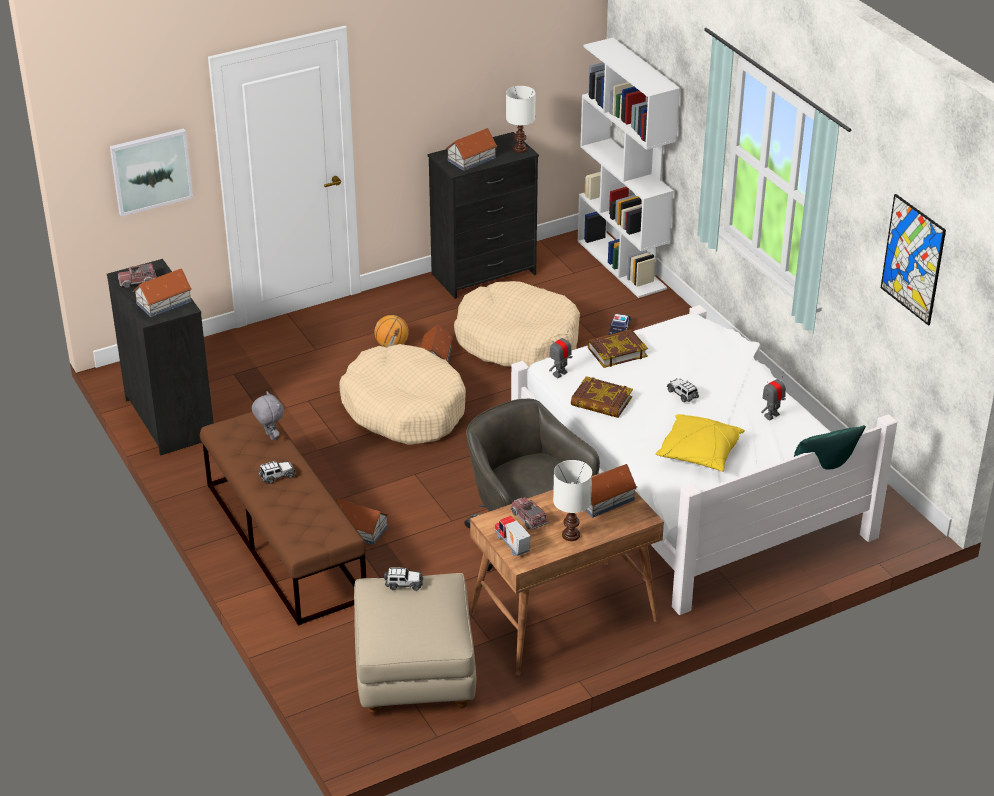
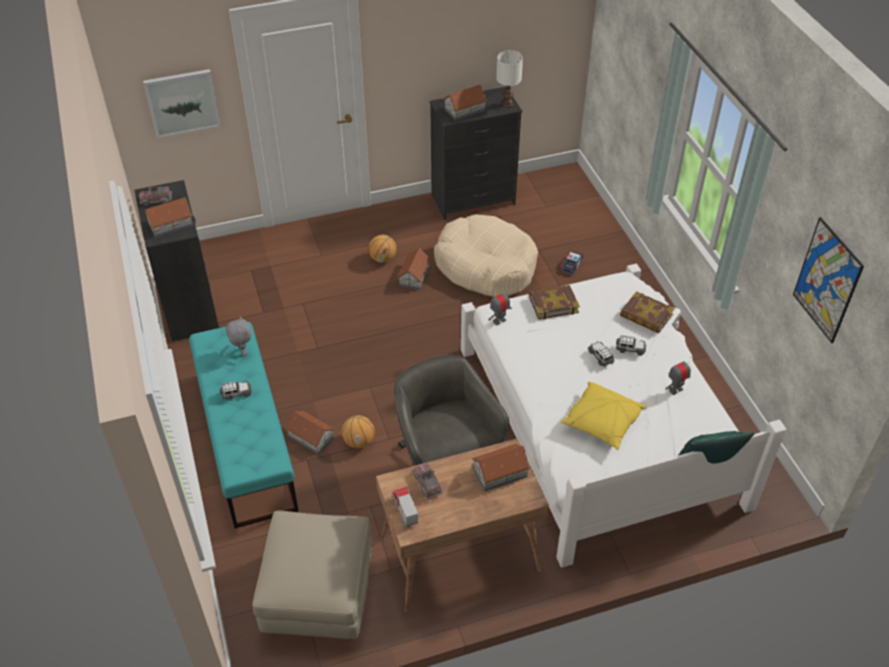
camera: 10 degrees right, 10 degrees up
(284, 540) = (246, 439): brown bench -> turquoise bench
(404, 409) = (377, 321): beige dog bed -> none
(404, 584) = (311, 526): toy car -> toy car (630, 349)
(417, 527) = (359, 441): none -> basketball
(571, 535) = (461, 508): white table lamp -> none
(601, 402) = (528, 355): book -> book (646, 316)
(622, 264) = (588, 203): white bookcase -> none

